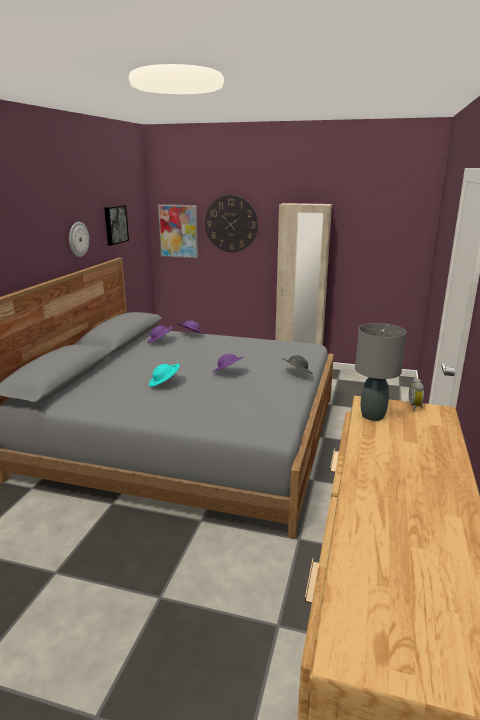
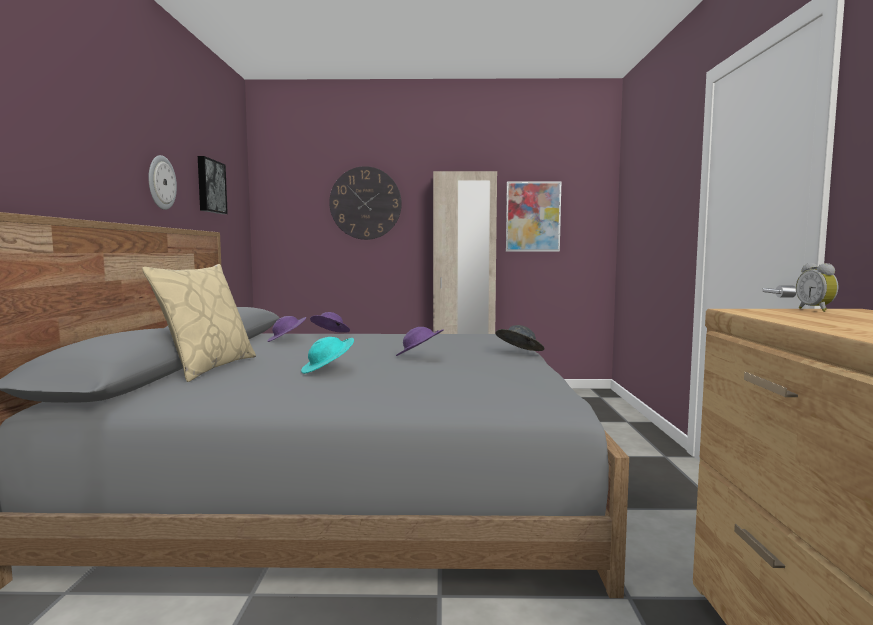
camera: 15 degrees left, 15 degrees down
(101, 371) = (207, 367): none -> beige pillow
(178, 231) = (292, 215): picture -> picture (533, 216)
(373, 416) = (781, 315): grey table lamp -> none

